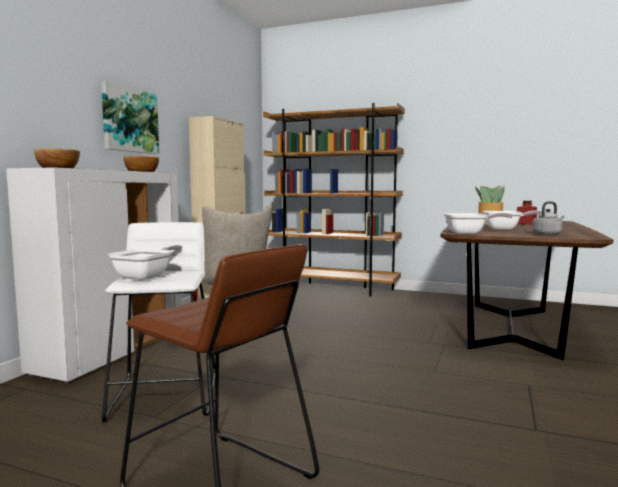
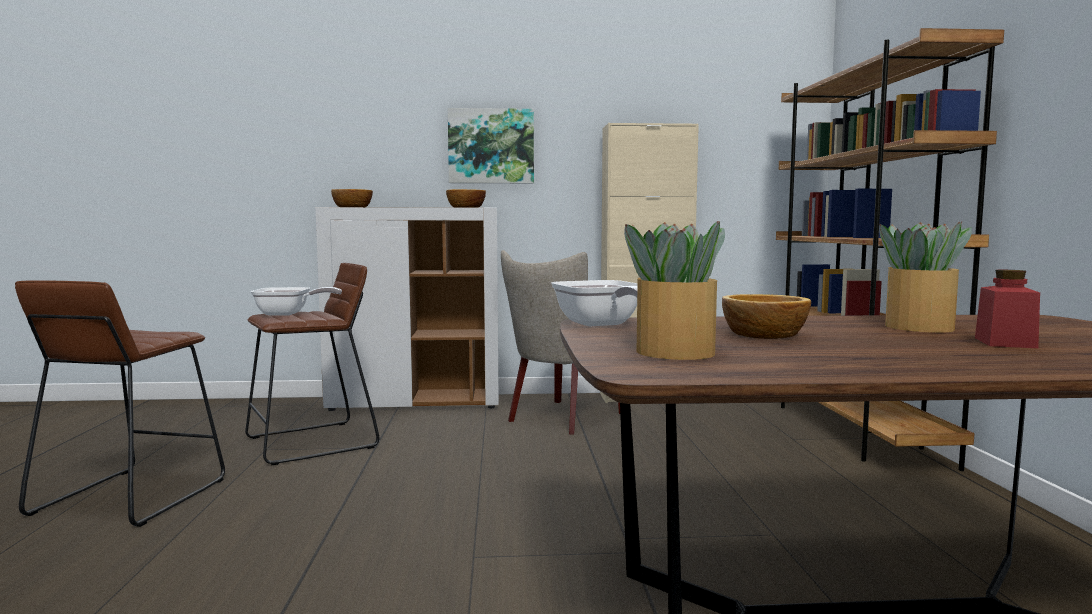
camera: 65 degrees right, 0 degrees up
(165, 396) = (312, 443): white stool -> brown stool
(506, 229) = (764, 335): frying pan -> bowl
(548, 234) = (673, 352): grey kettle -> potted plant

